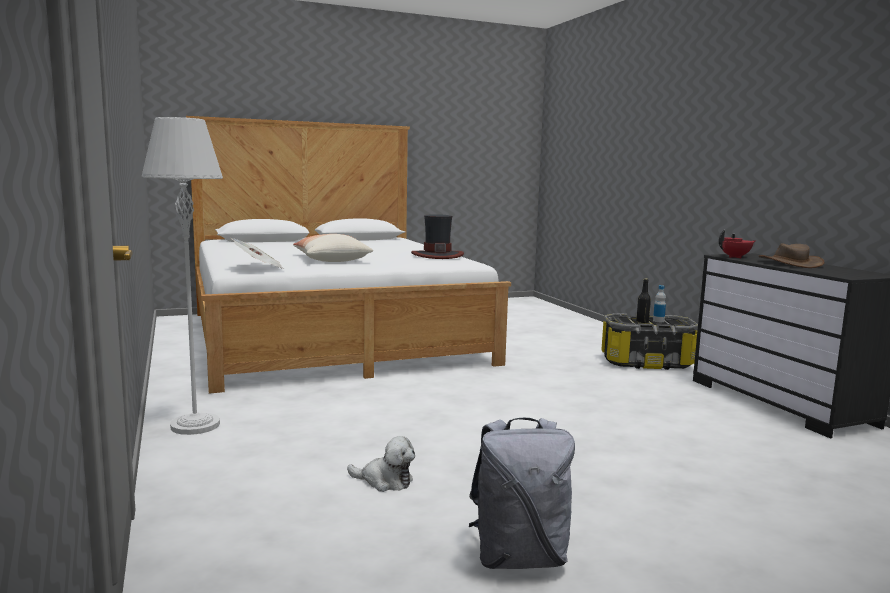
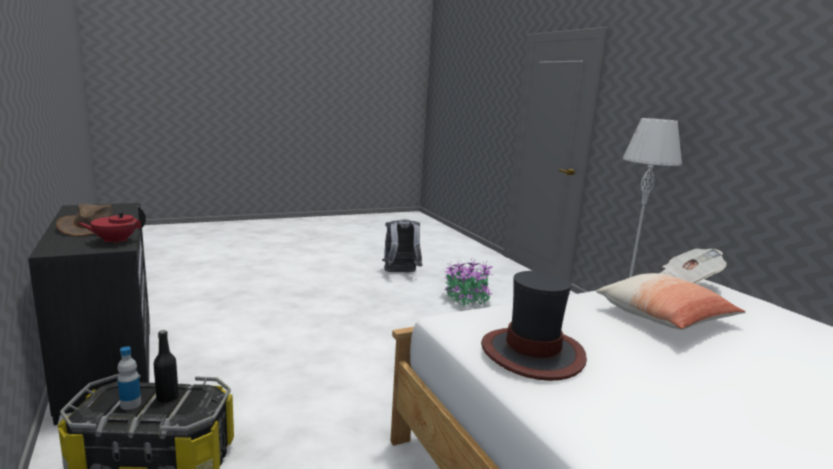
camera: 175 degrees right, 5 degrees up
(385, 481) = (467, 299): plush toy -> potted plant

